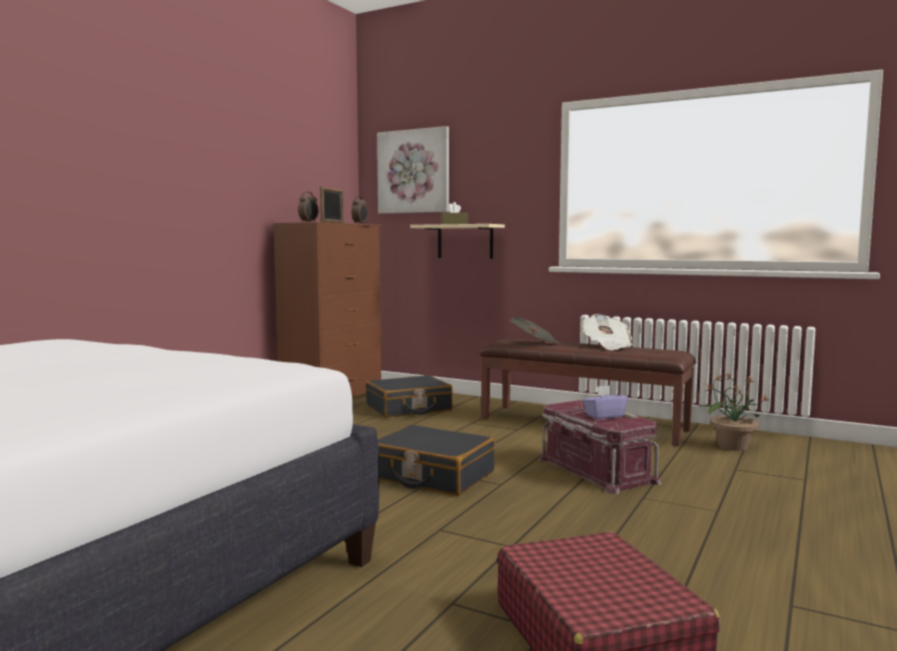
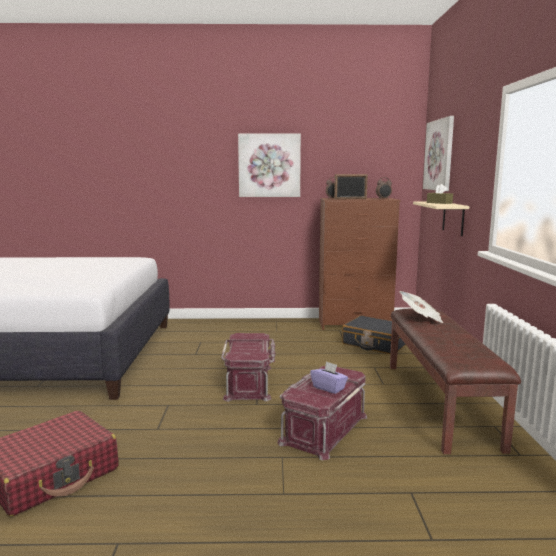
camera: 60 degrees right, 5 degrees up
(205, 167) = (269, 165): none -> picture
(432, 476) = (250, 383): black suitcase -> red storage box
(607, 346) = (462, 338): newspaper -> none
(731, 446) = (489, 483): potted plant -> none

